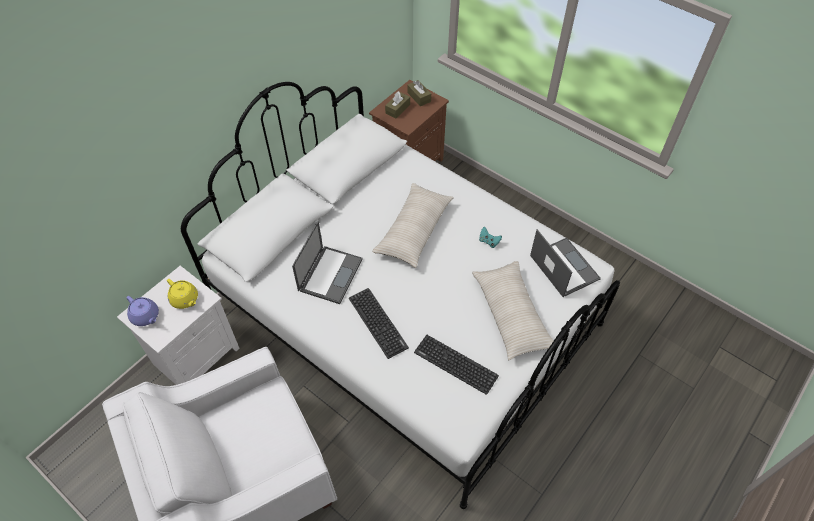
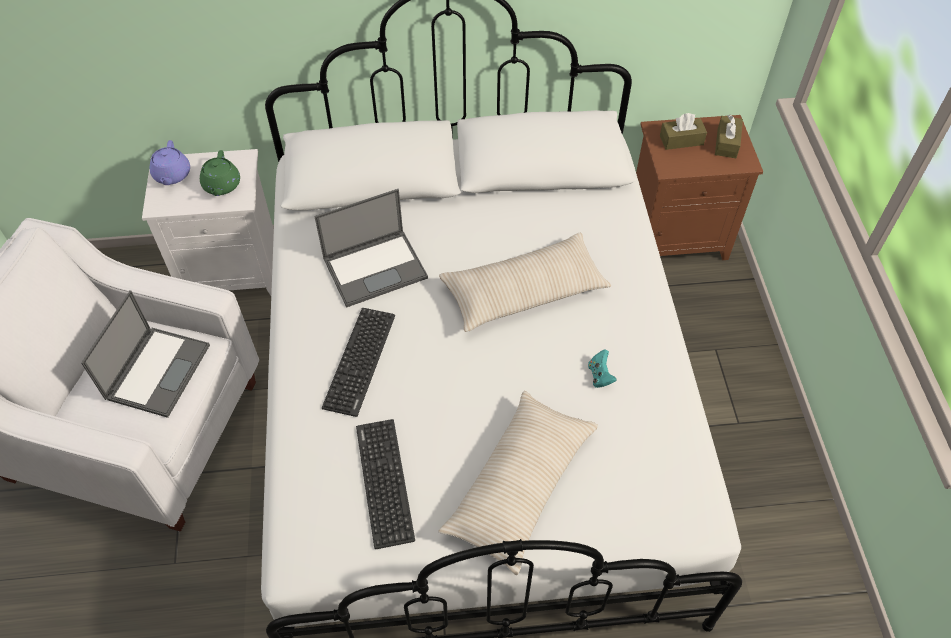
camera: 45 degrees right, 0 degrees up
(185, 299) = (221, 186): yellow teapot -> green teapot
(563, 267) = (661, 487): laptop -> laptop (158, 370)

